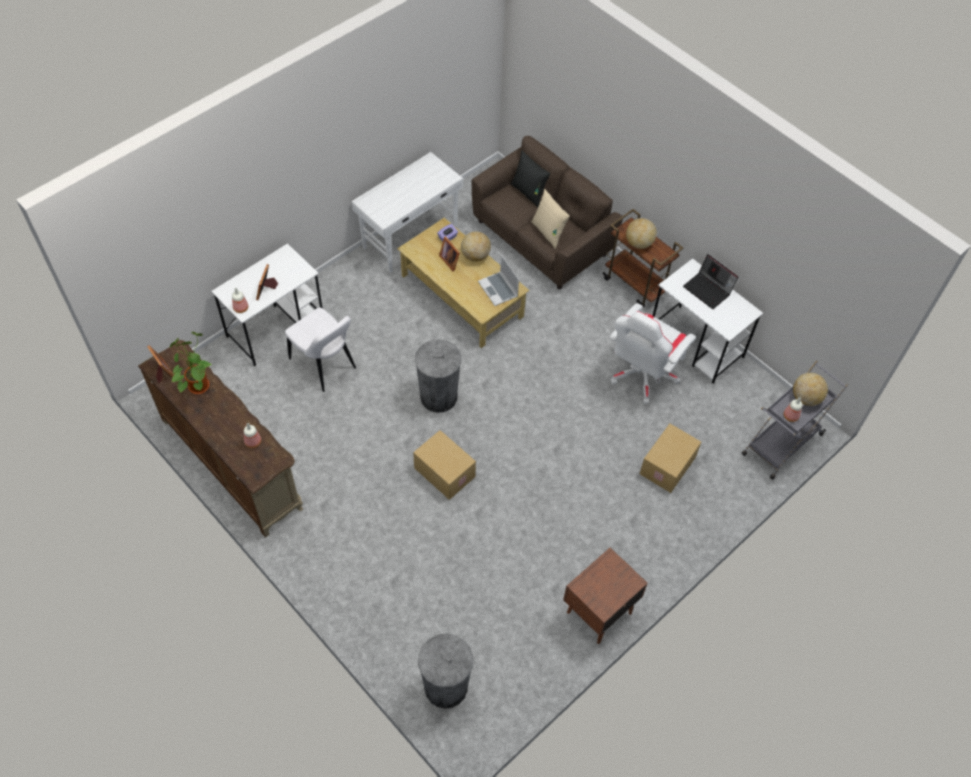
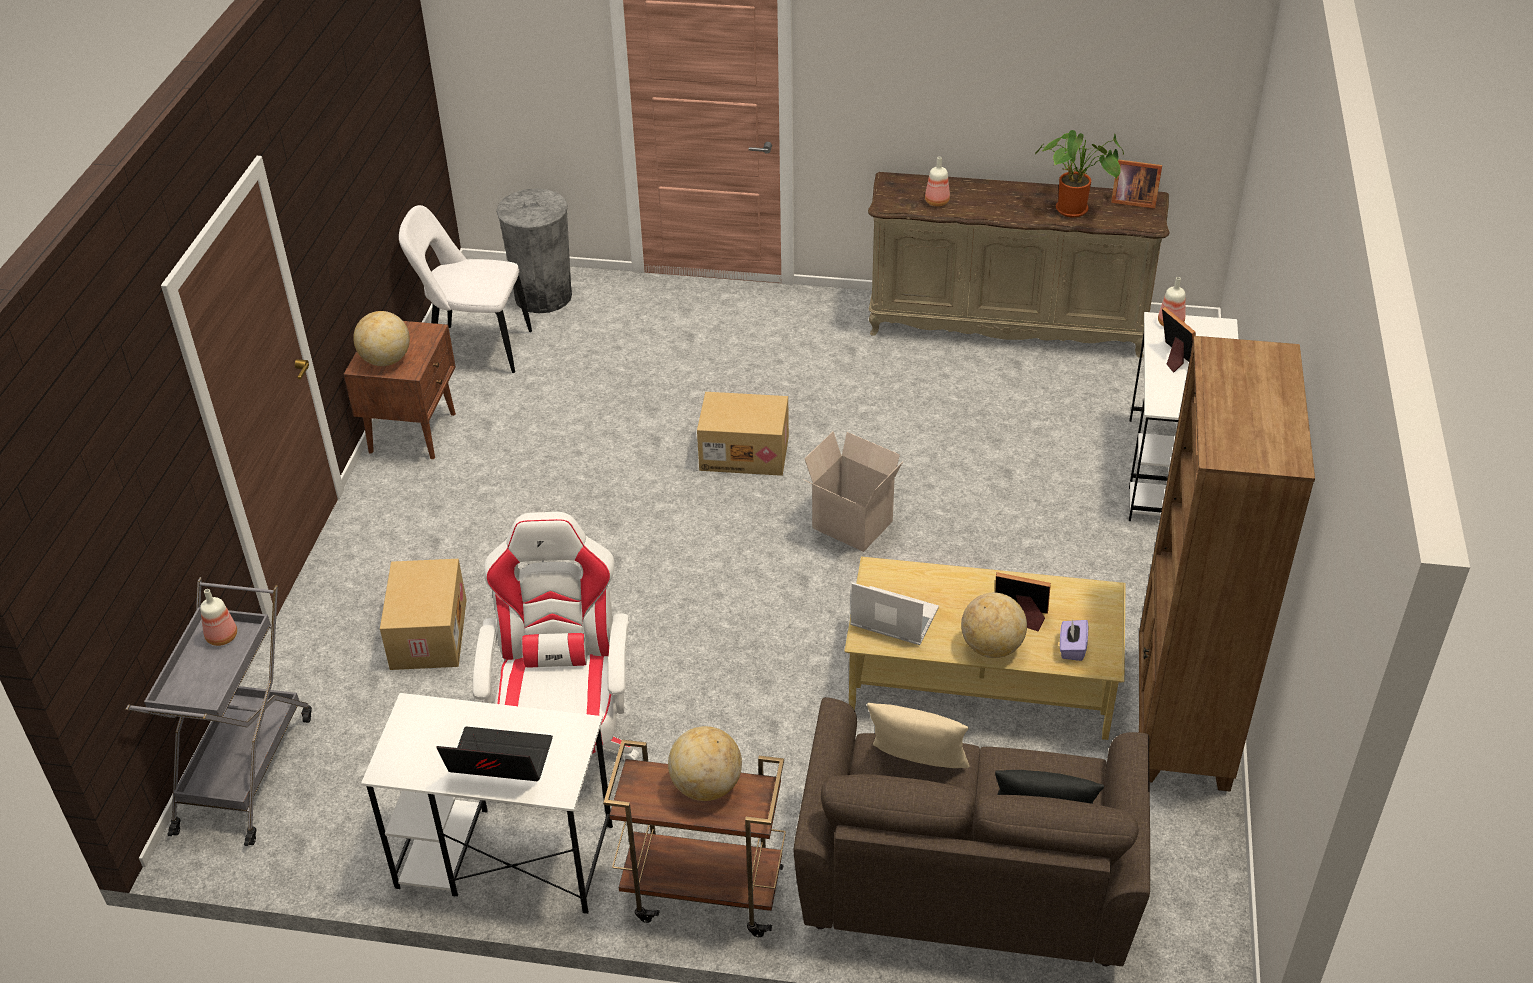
camera: 145 degrees right, 15 degrees down
(325, 365) = (1046, 471): white chair -> white chair (475, 348)
(410, 237) = (1181, 718): white console table -> brown bookcase
(438, 397) = (850, 526): grey trash can -> cardboard box
(806, 398) = (205, 680): globe -> globe (386, 360)

